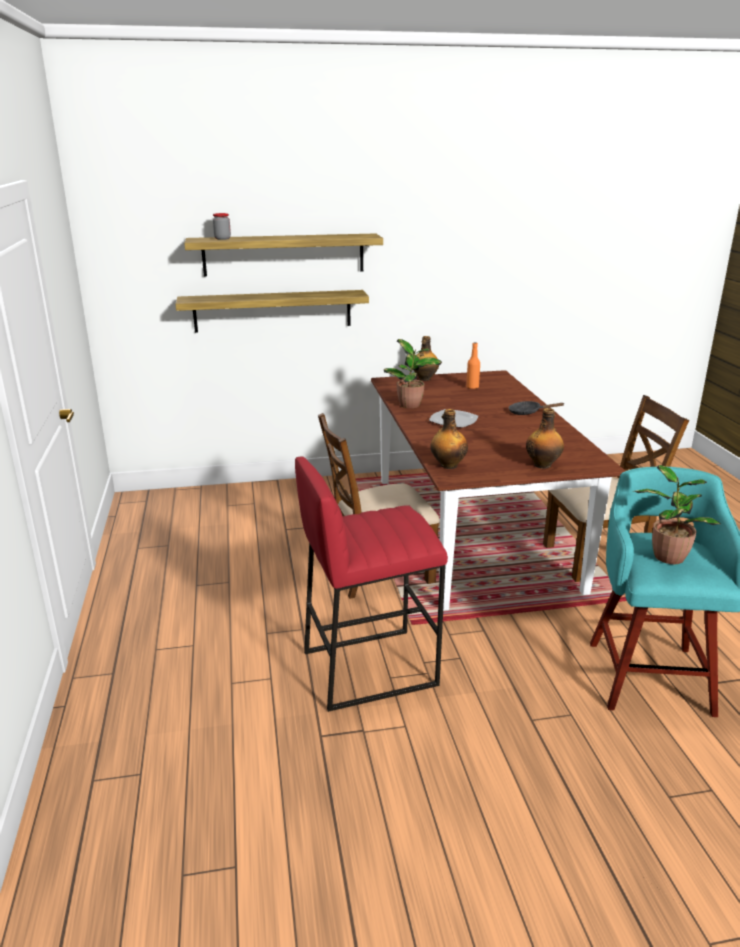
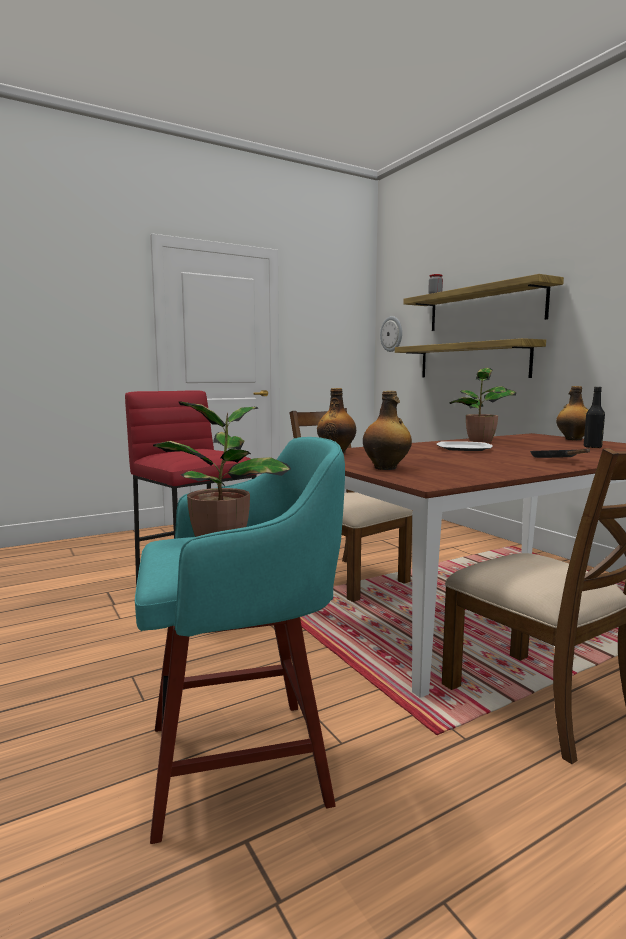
camera: 70 degrees right, 15 degrees down
(122, 277) = (392, 334): none -> wall clock
(472, 387) = (592, 447): orange bottle -> black bottle

